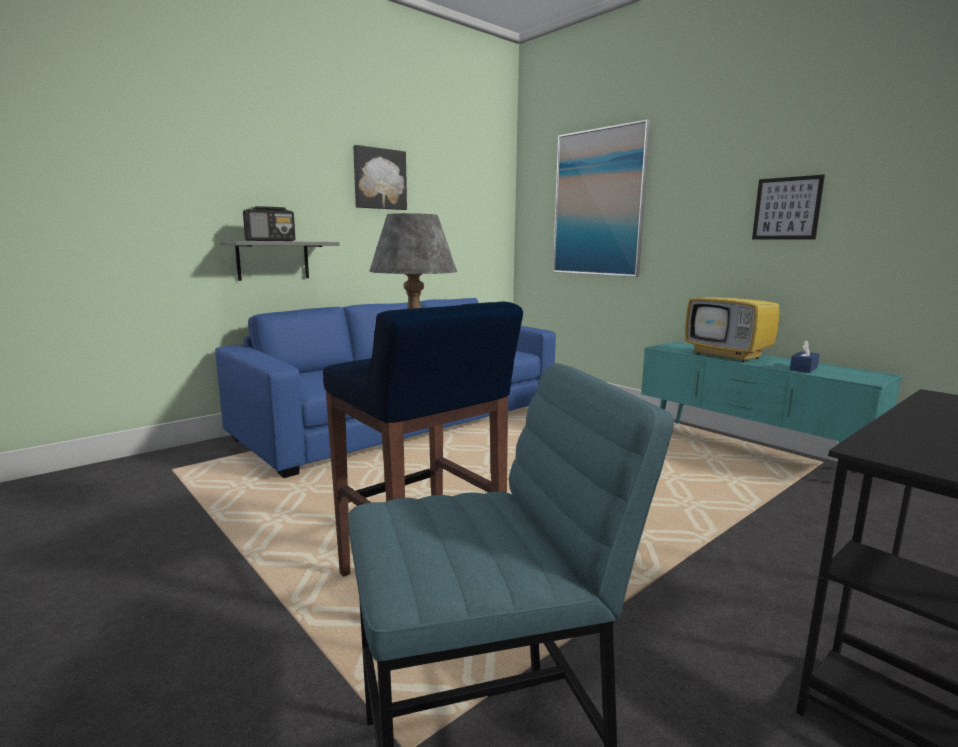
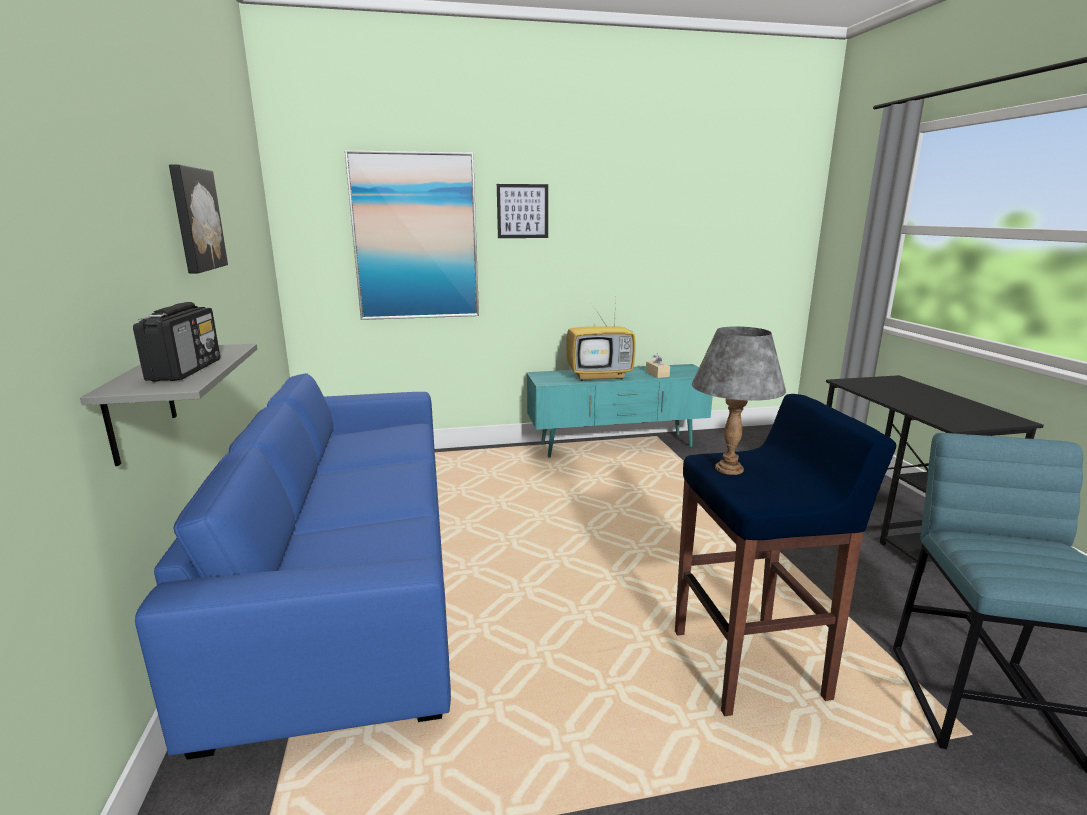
camera: 60 degrees left, 5 degrees up
(787, 208) = (610, 249): picture -> picture (522, 211)
(803, 368) = (657, 374): blue tissue box -> beige tissue box

